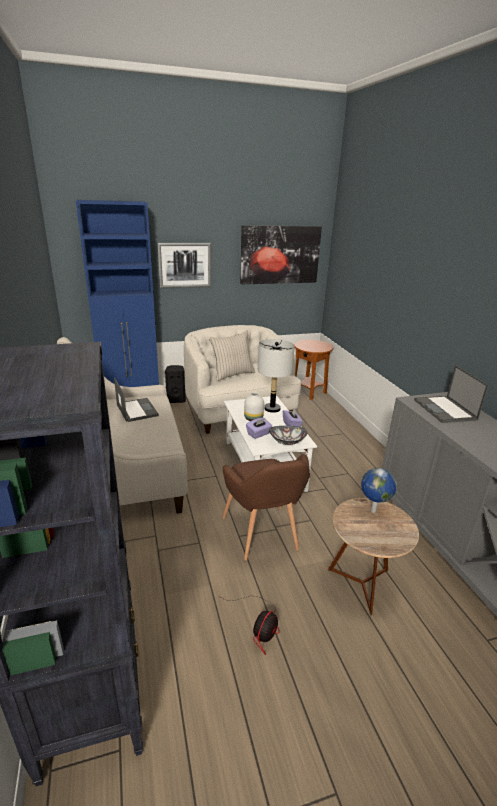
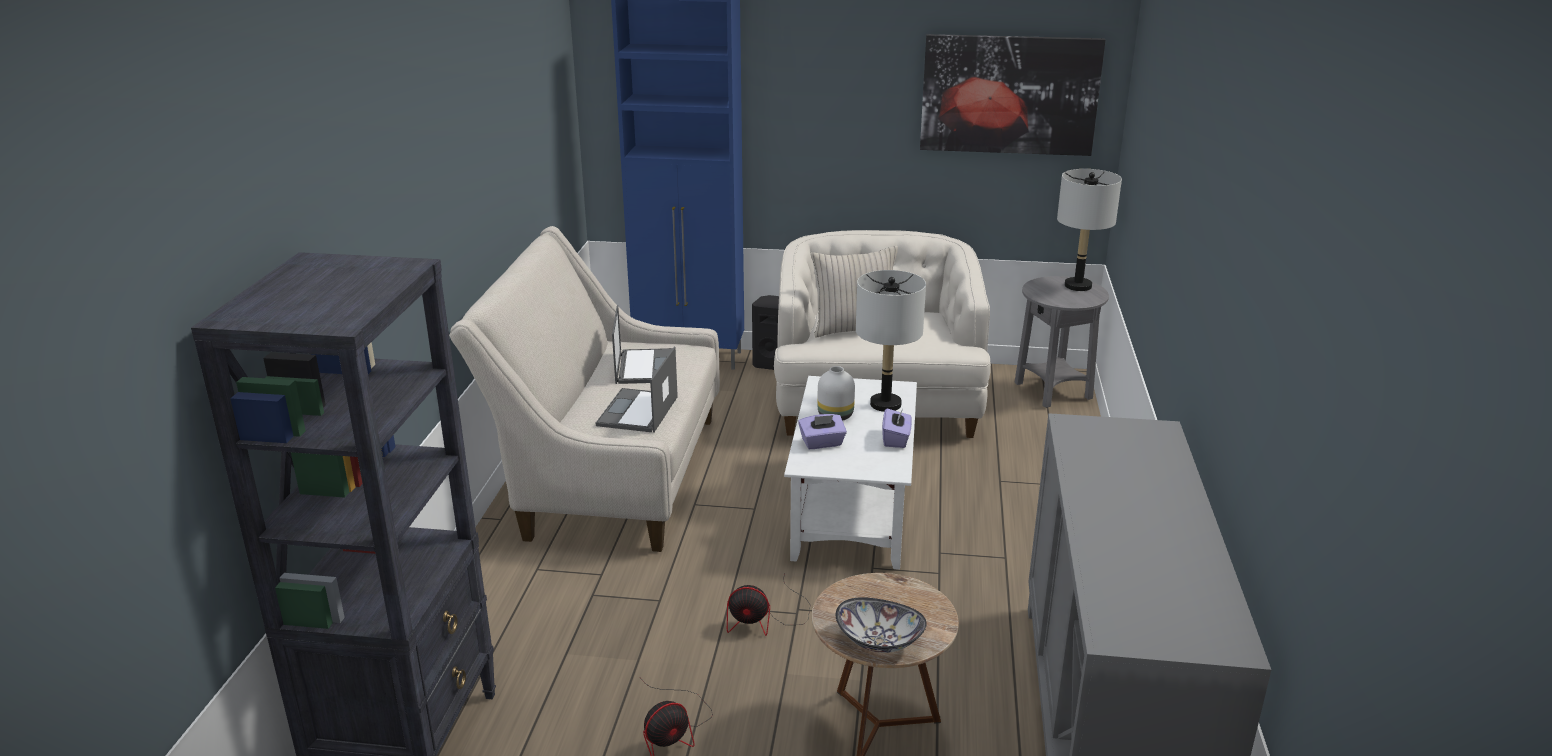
camera: 25 degrees right, 0 degrees up
(185, 265) = (809, 106): picture -> none
(263, 537) = (765, 619): brown armchair -> fan
(287, 442) = (862, 465): bowl -> bowl (879, 642)
(308, 392) = (1053, 391): brown side table -> grey side table
(316, 342) = (1077, 286): none -> grey table lamp
(372, 510) = (900, 597): globe -> none
(445, 410) = (1118, 451): laptop -> laptop (638, 412)

